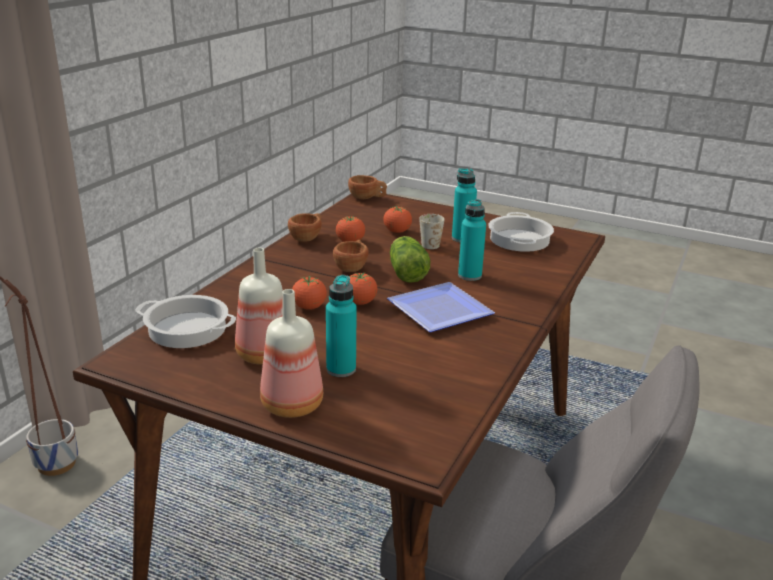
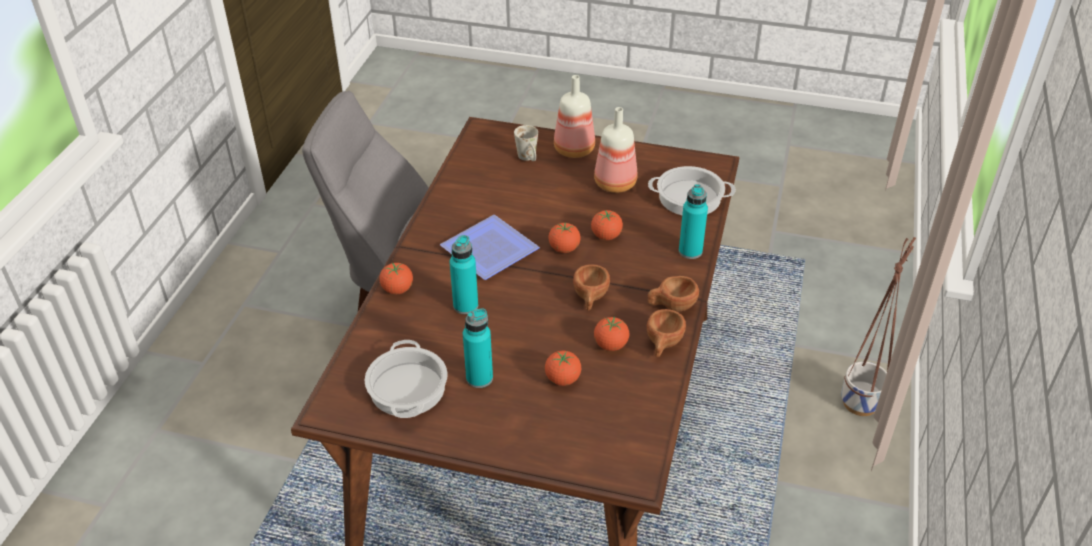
camera: 170 degrees right, 15 degrees up
(341, 369) = (553, 180): turquoise bottle -> turquoise bottle (690, 251)
(367, 198) = (632, 466): brown cup -> brown cup (671, 306)
(406, 272) = (532, 301): lettuce -> none
(428, 243) = (519, 360): white mug -> white mug (529, 158)
(536, 293) = (397, 289): none -> tomato

